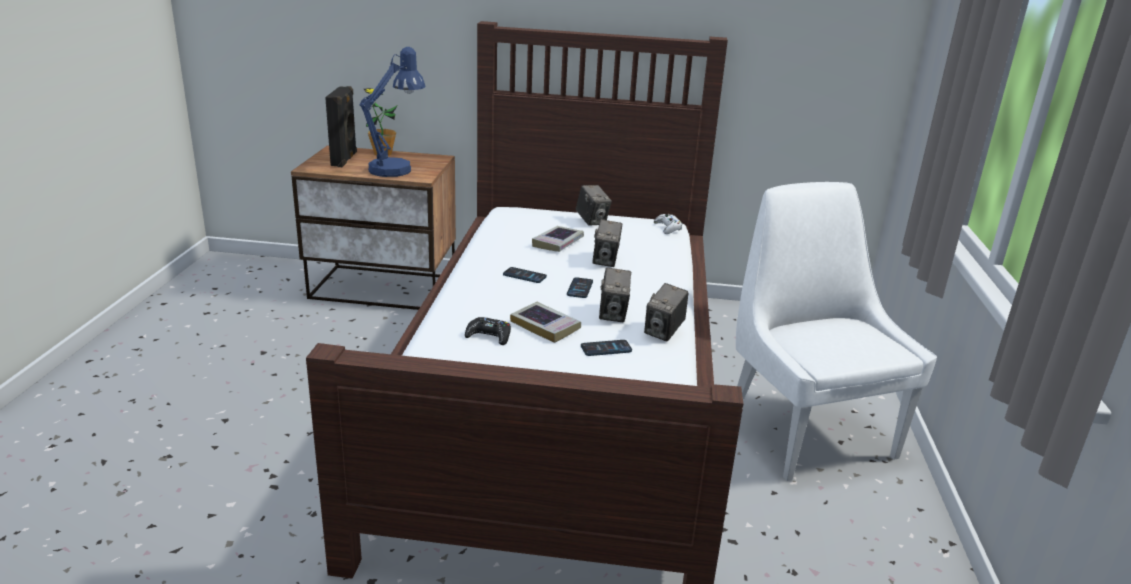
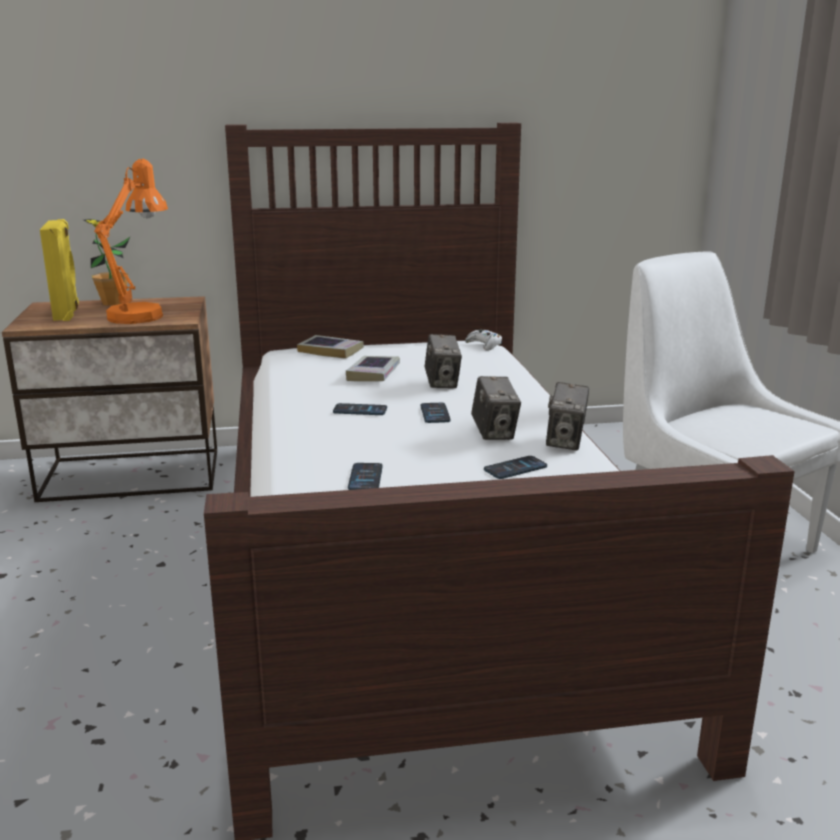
camera: 15 degrees left, 5 degrees down
(345, 159) = (67, 313): black speaker -> yellow speaker
(396, 168) = (142, 314): blue table lamp -> orange table lamp
(489, 336) = (365, 478): black game controller -> phone
(545, 326) = (425, 457): book -> book (330, 351)
(592, 221) = (395, 349): camera -> none

